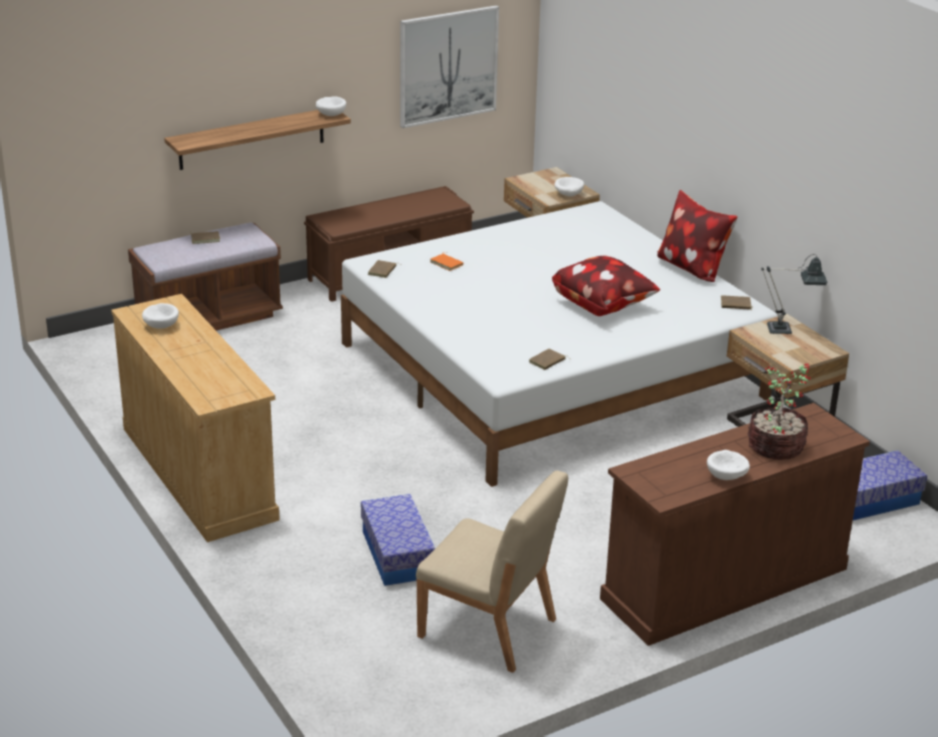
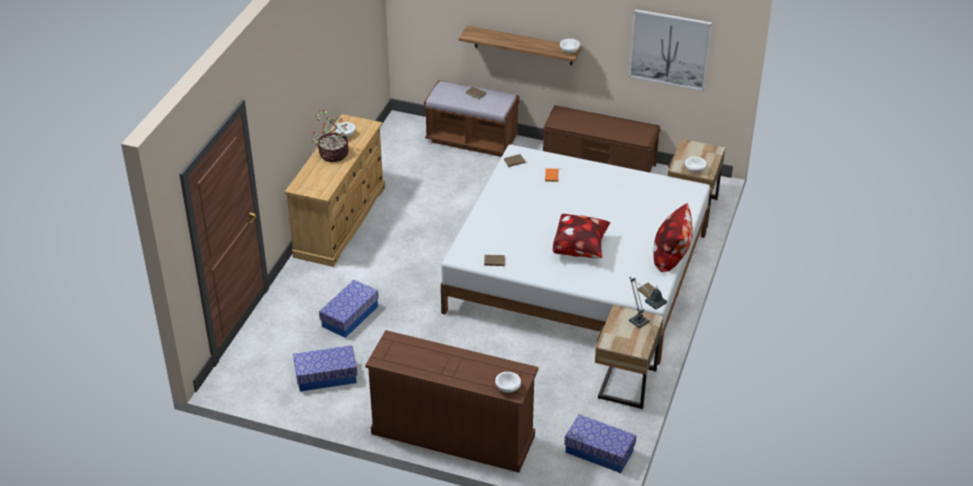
camera: 50 degrees right, 10 degrees up
(488, 629) = (326, 376): beige chair -> storage box
(727, 477) = (423, 371): white bowl -> white bowl (508, 389)
(775, 448) = (472, 374): potted plant -> potted plant (332, 154)

